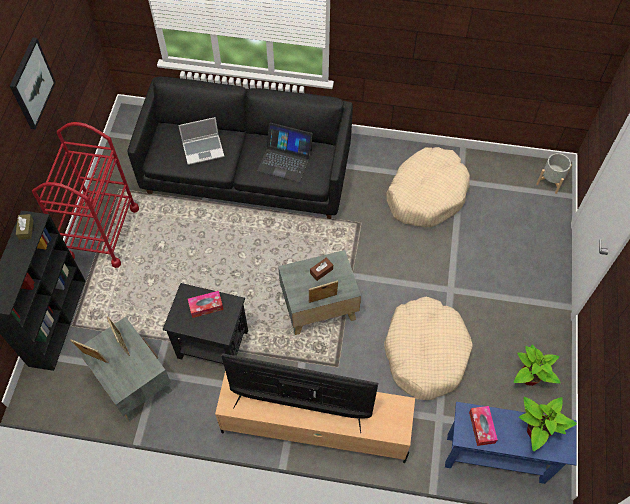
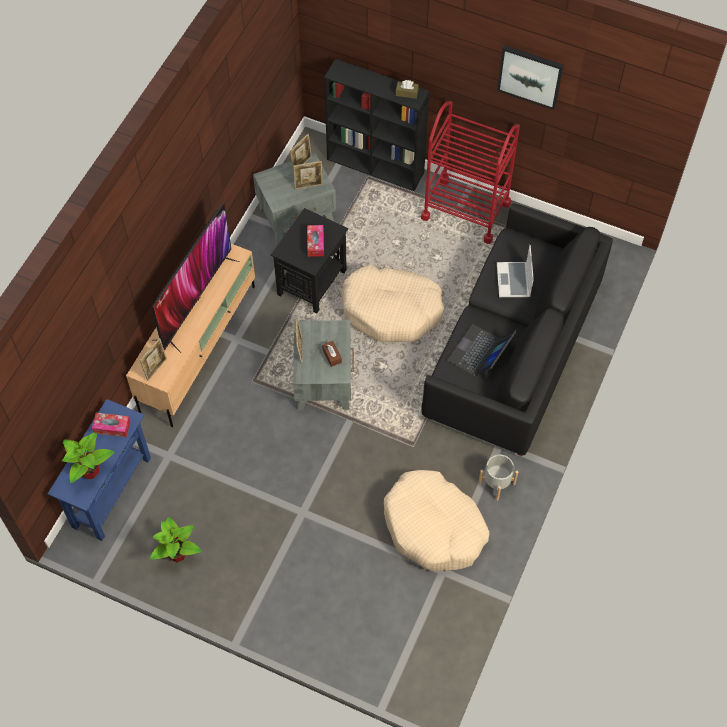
camera: 105 degrees right, 0 degrees up
(392, 417) = (156, 368): none -> picture frame
(425, 352) = (239, 464): beige dog bed -> beige dog bed (391, 310)
(550, 181) = (415, 679): grey planter -> grey planter (497, 483)

